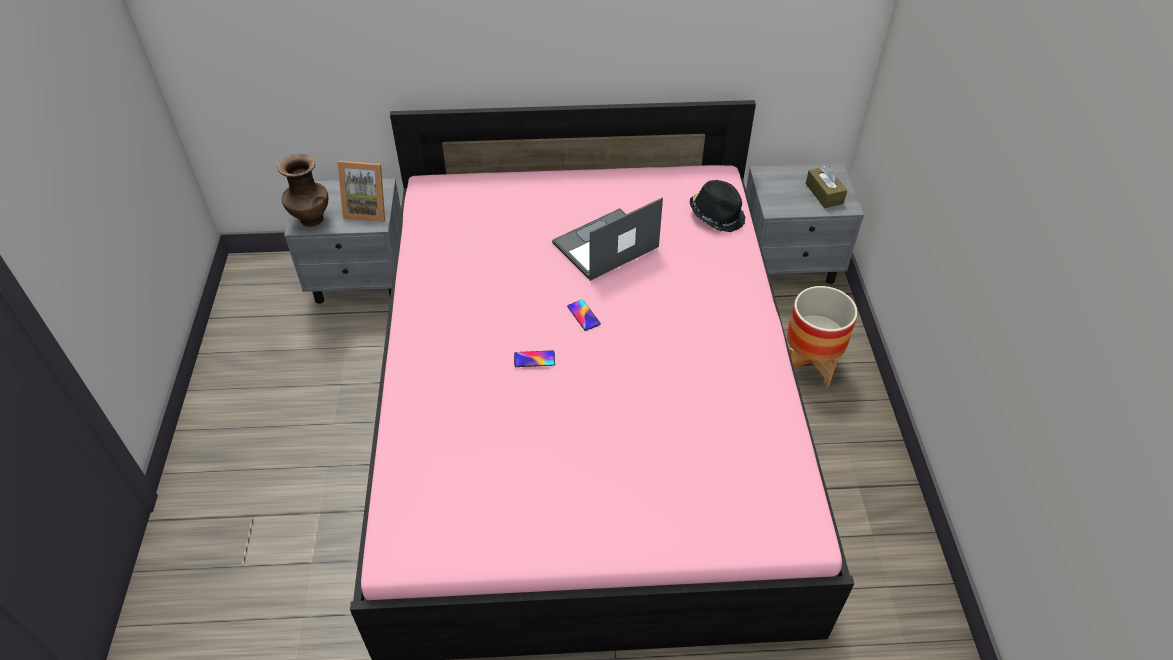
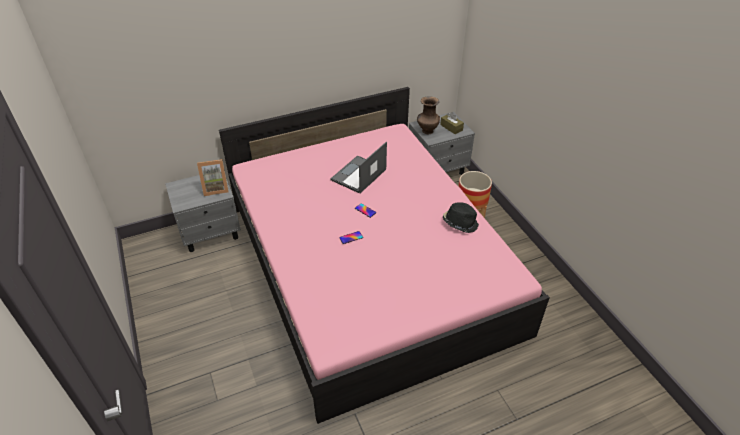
camera: 20 degrees left, 5 degrees down
(311, 219) = (184, 201): brown vase -> brown vase (427, 131)
(717, 215) = (407, 148): black hat -> black hat (460, 223)

